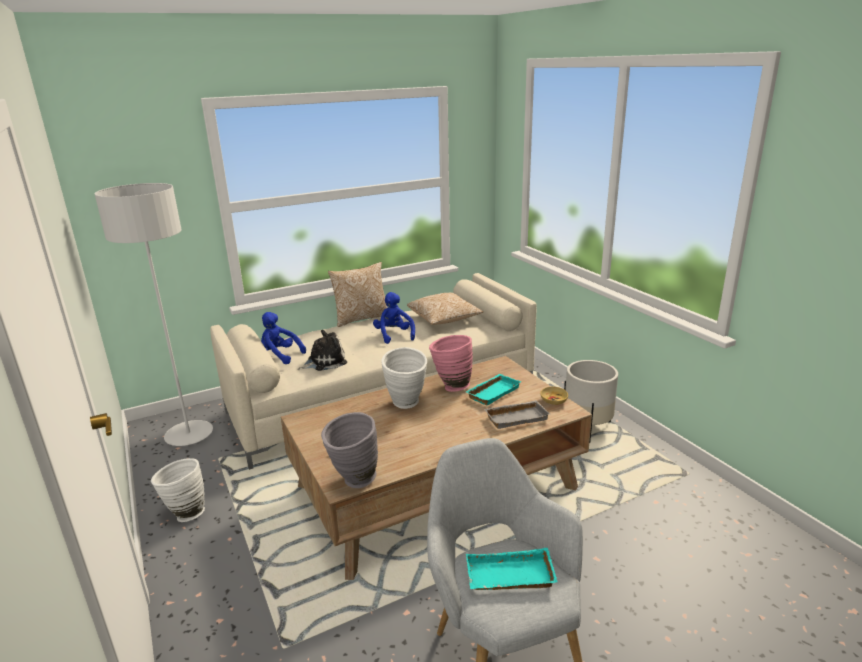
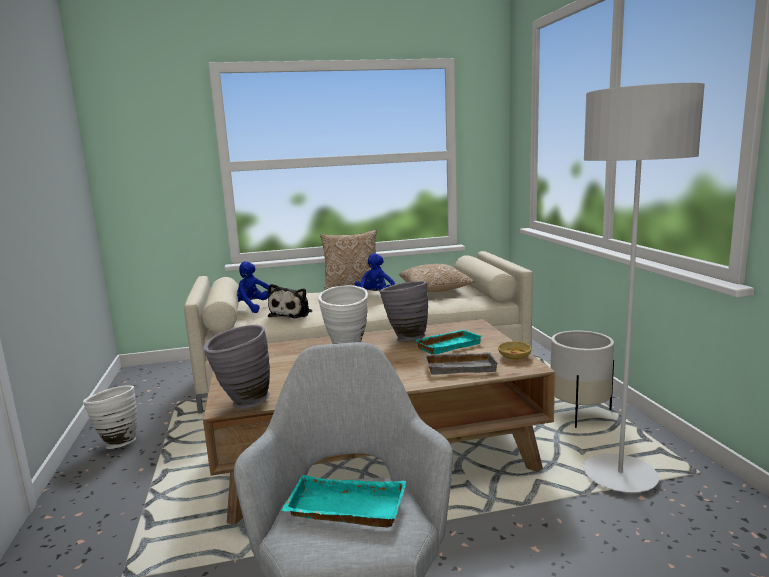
camera: 15 degrees right, 10 degrees down
(189, 435) = (165, 381): grey floor lamp -> grey floor lamp (620, 476)
(324, 362) = (292, 314): plush toy -> plush toy turned 120 degrees clockwise
(451, 386) = (405, 338): pink vase -> grey vase

